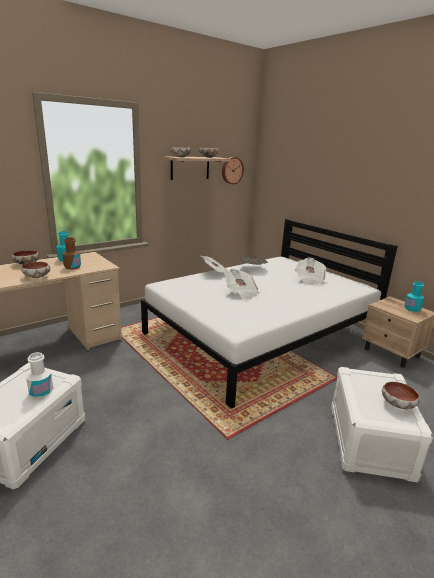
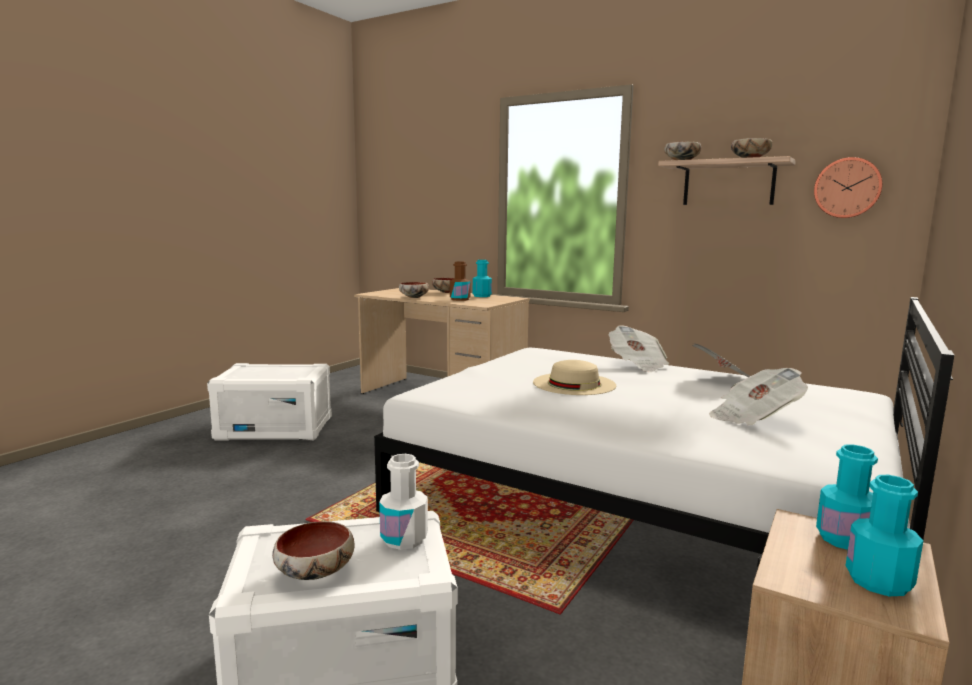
camera: 70 degrees right, 10 degrees down
(41, 391) = (278, 376): white bottle -> white bottle (404, 539)
(241, 293) = (574, 383): newspaper -> beige hat
(389, 303) = (845, 539): none -> turquoise bottle

